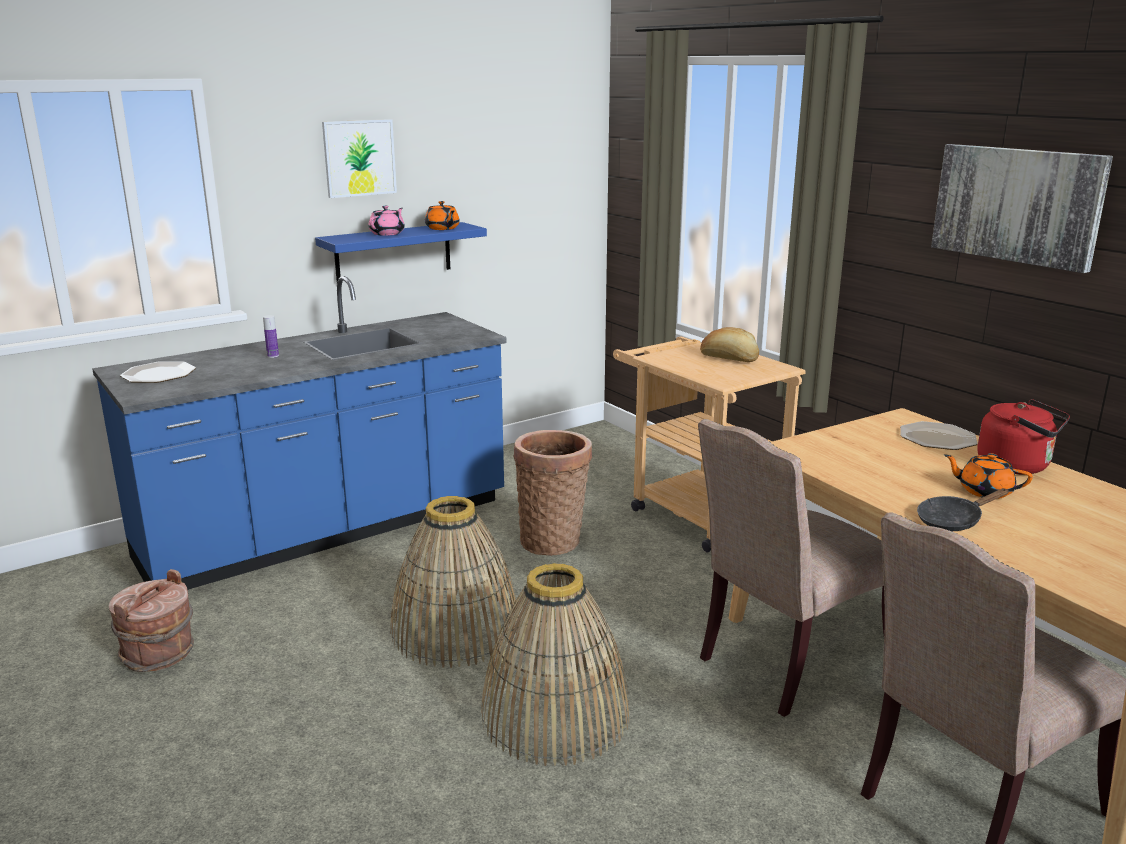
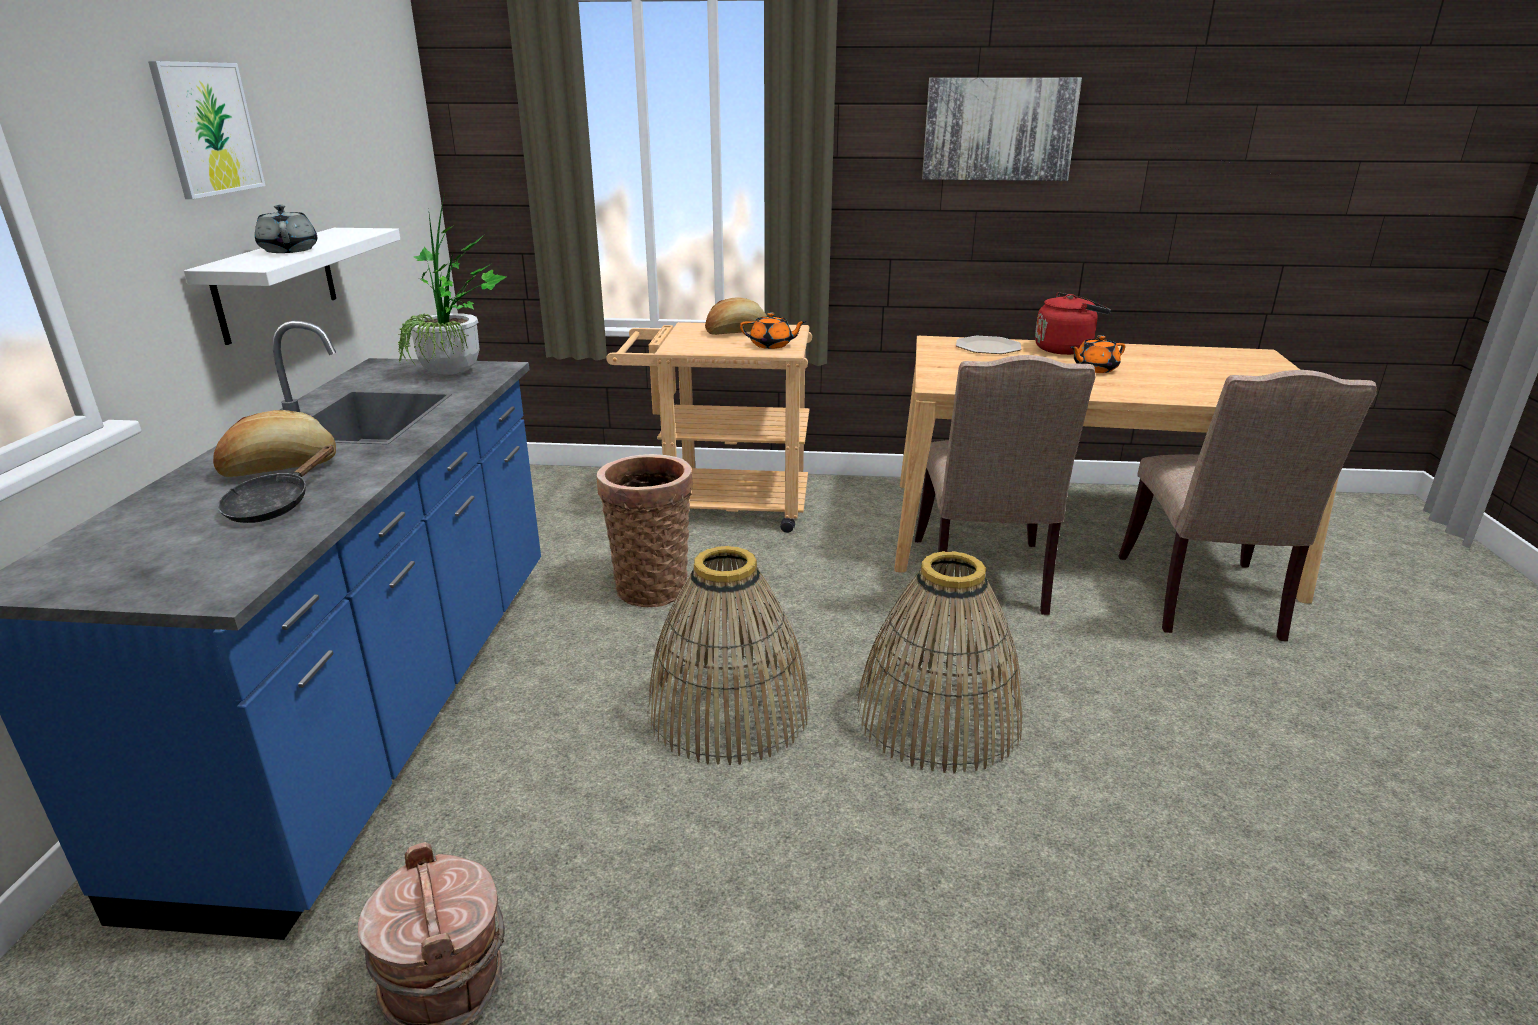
camera: 50 degrees left, 5 degrees up
(159, 374) = (144, 555): plate -> none
(273, 356) = (280, 468): bottle -> bread
(387, 233) = (289, 250): pink teapot -> grey teapot
(393, 252) = (276, 283): blue shelf -> white shelf
(442, 228) = (344, 235): orange teapot -> orange teapot (772, 345)
(453, 333) = (457, 375): none -> potted plant
(953, 521) = (1132, 391): black frying pan -> black frying pan (274, 505)

